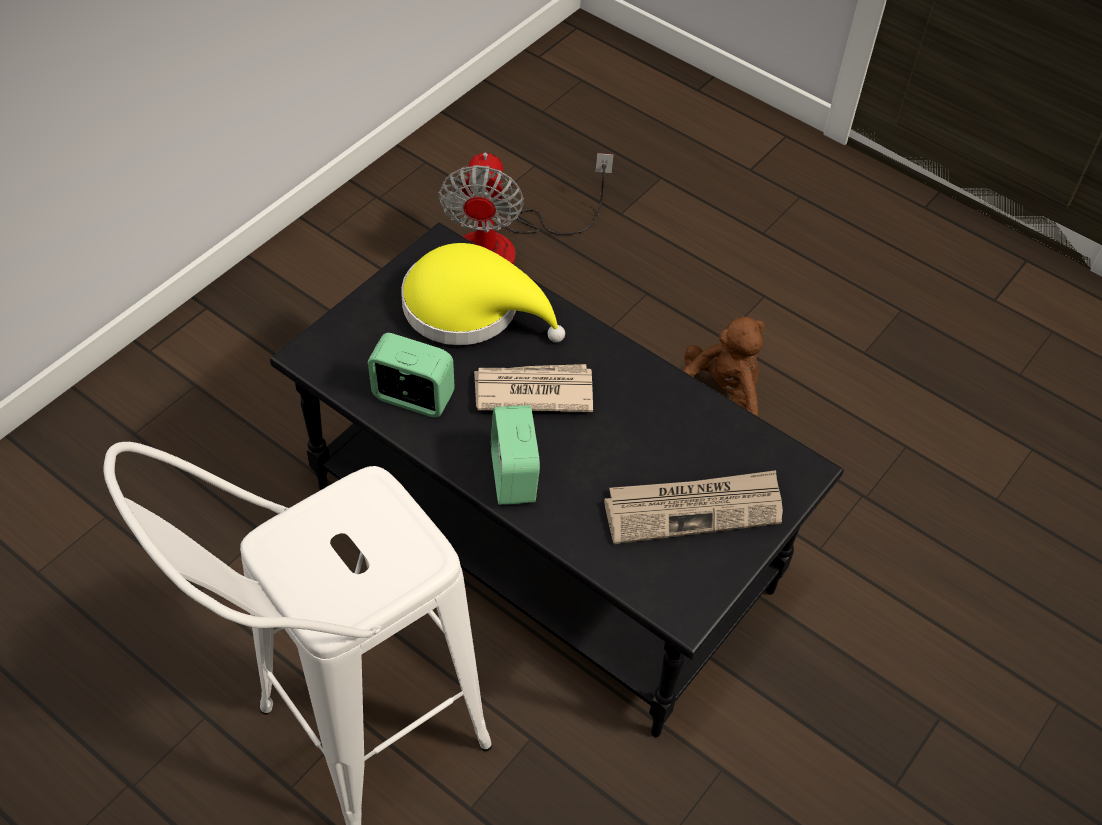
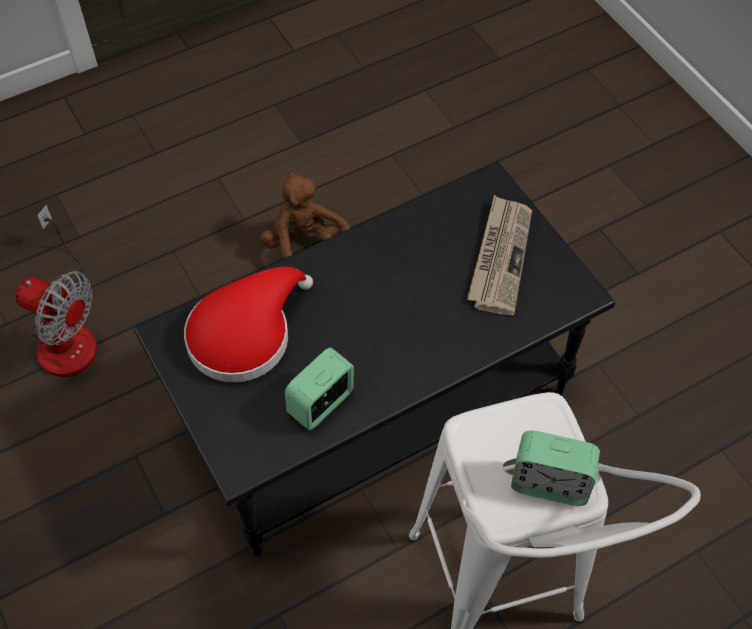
camera: 65 degrees left, 5 degrees up
(471, 308) = (245, 333): yellow hat -> red hat
(513, 476) = (427, 358): alarm clock -> alarm clock (550, 483)
(532, 391) = (350, 319): newspaper -> none

